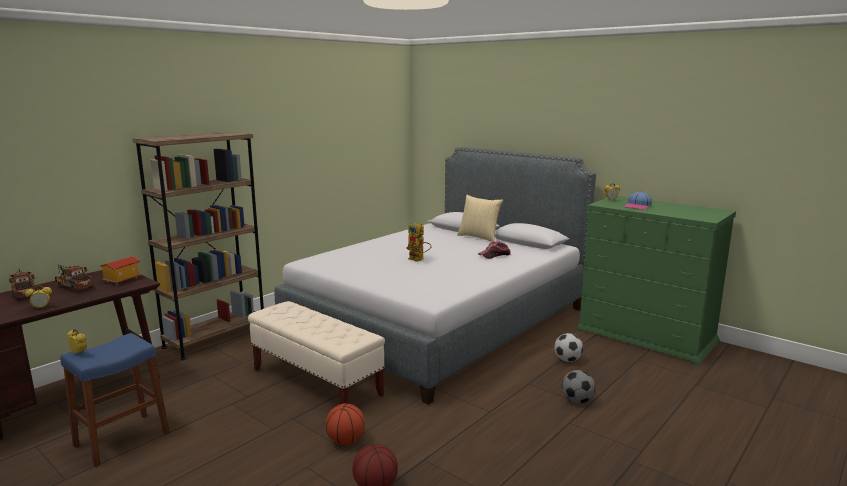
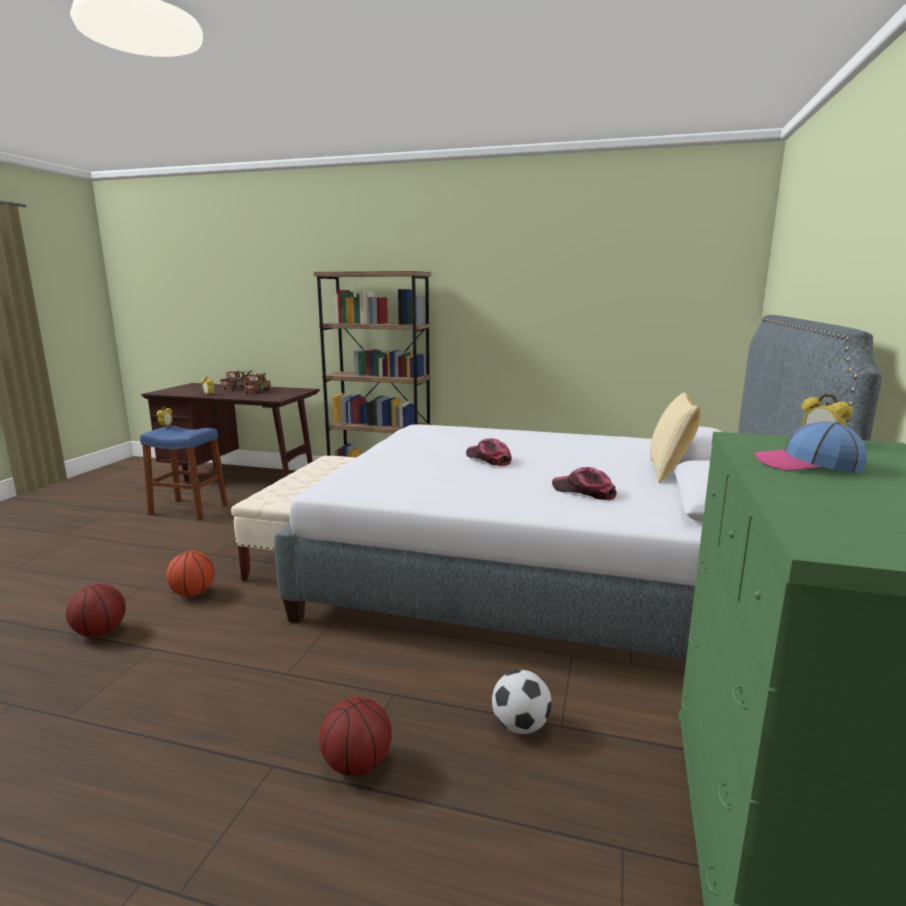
camera: 65 degrees right, 0 degrees up
(122, 280) = (281, 395): toy house -> none
(419, 259) = (488, 459): toy robot -> cap
(577, 400) = (358, 764): football -> basketball

